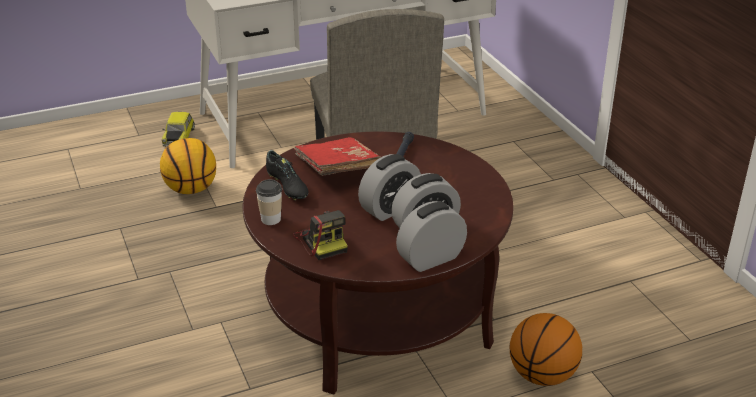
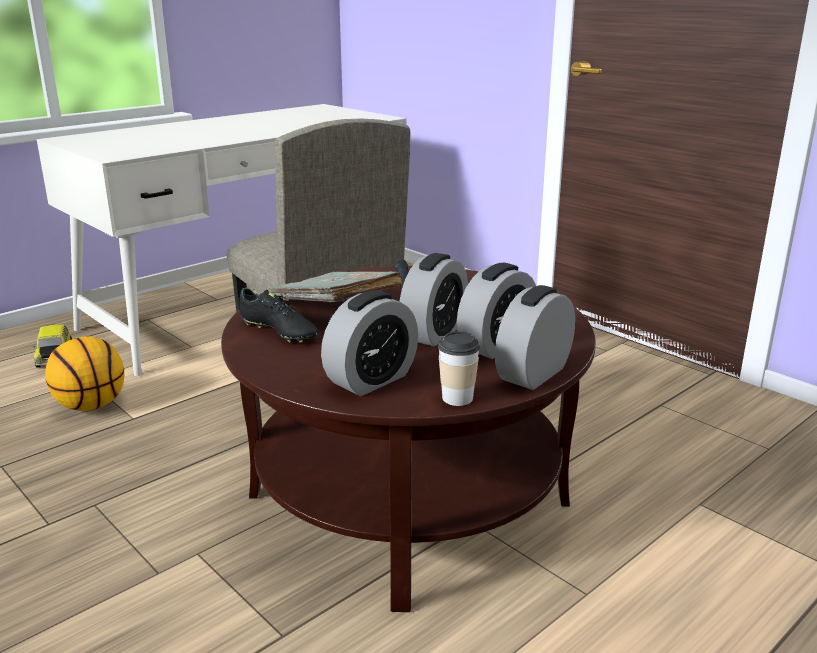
camera: 20 degrees left, 10 degrees down
(271, 219) = (279, 368): cup -> cup (457, 398)
(322, 241) = (371, 380): camera -> alarm clock
(337, 170) = (334, 307): red book -> grey book
(542, 375) = (650, 522): basketball -> none

